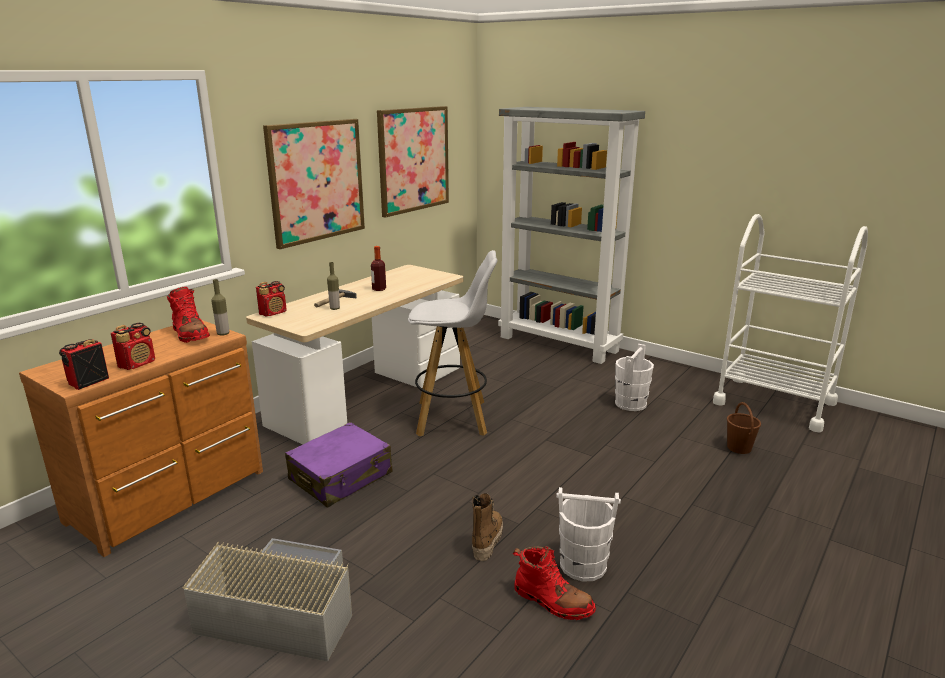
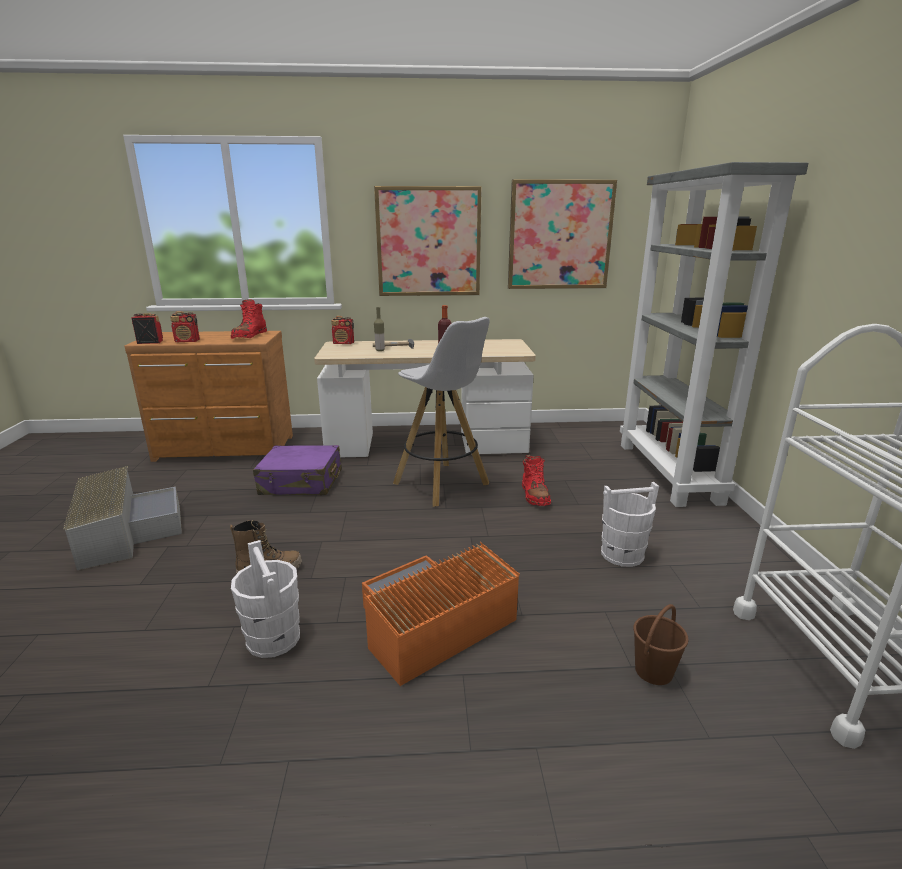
camera: 50 degrees right, 0 degrees up
(223, 334) = (260, 340): bottle -> none
(552, 601) = (203, 642): red boot -> red boot (534, 495)
(633, 495) = (431, 625): none -> orange storage box

